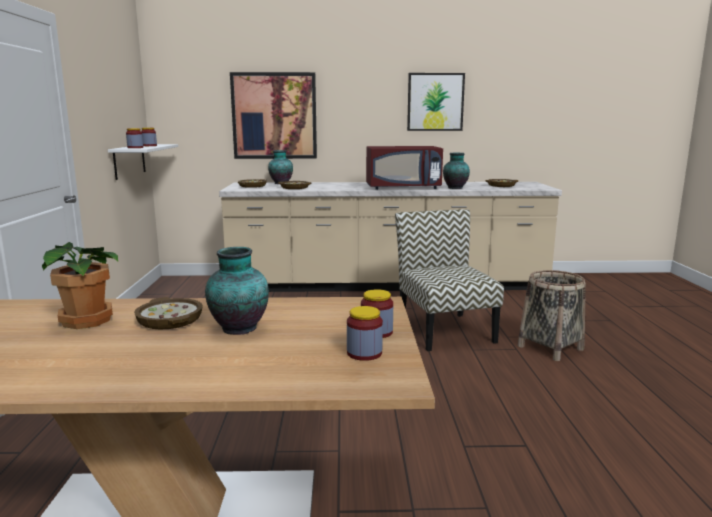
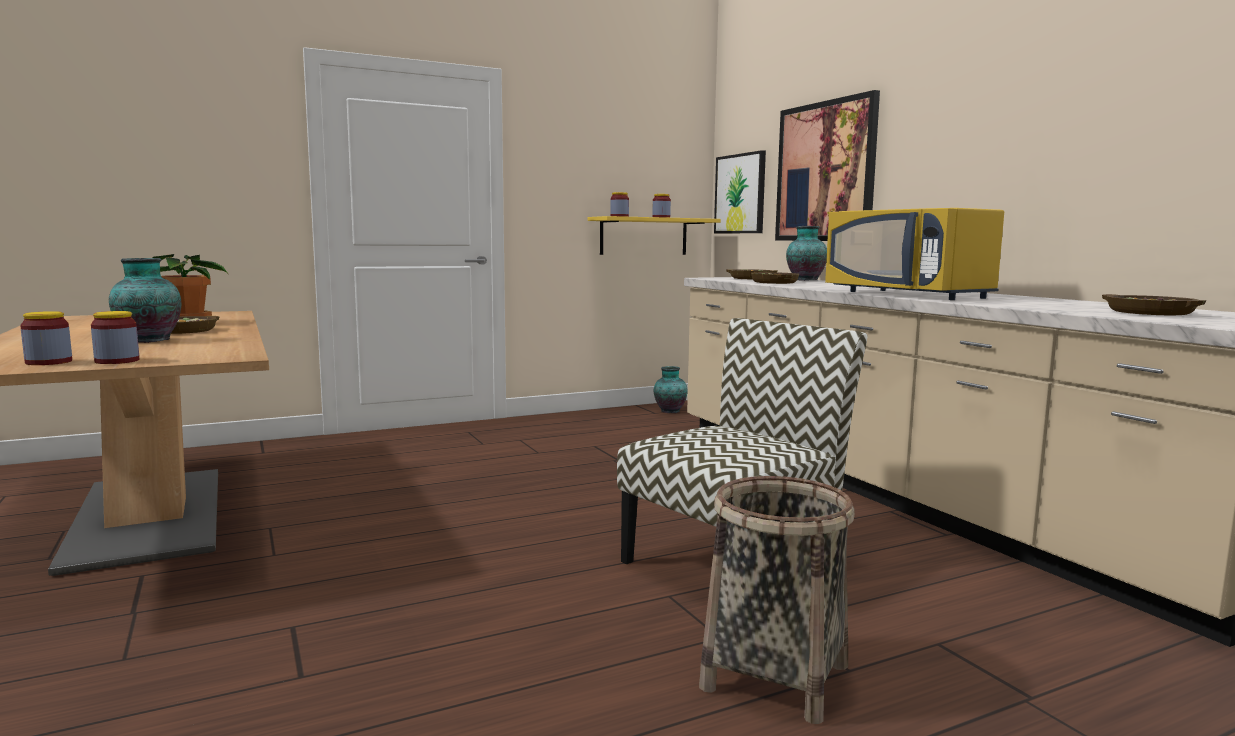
camera: 65 degrees right, 5 degrees down
(129, 161) = (643, 236): white shelf -> yellow shelf
(403, 188) = (908, 295): red microwave -> yellow microwave
(435, 102) = (1082, 113): picture -> picture (740, 194)
(455, 188) = (996, 303): vase -> vase (669, 411)

